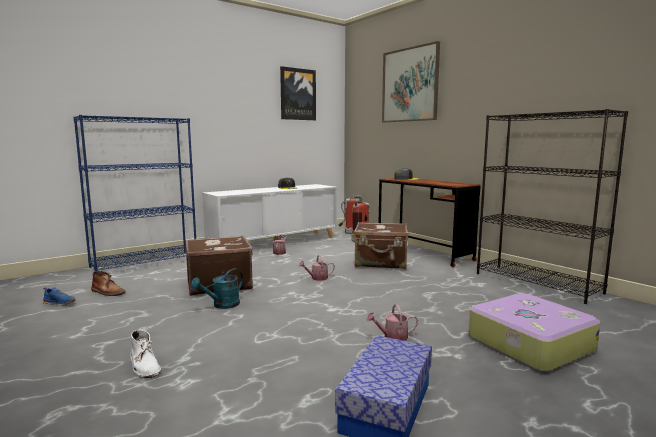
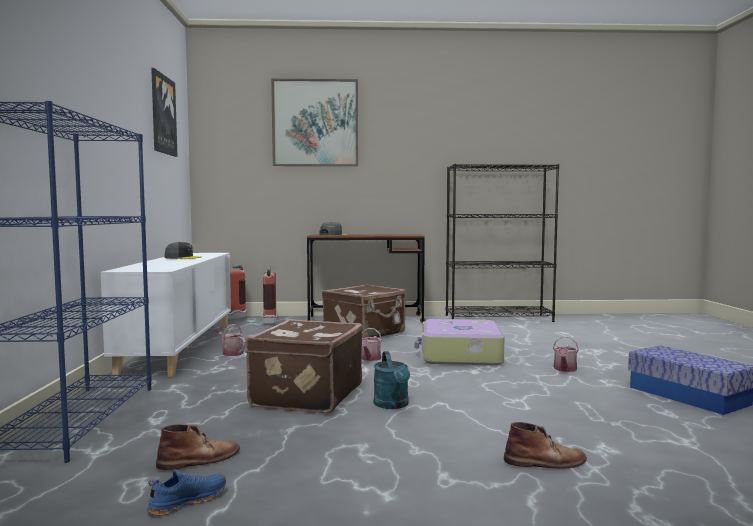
camera: 55 degrees left, 5 degrees down
(144, 366) = (546, 462): white boot -> brown boot
(528, 343) = (609, 347): suitcase -> suitcase (460, 355)

